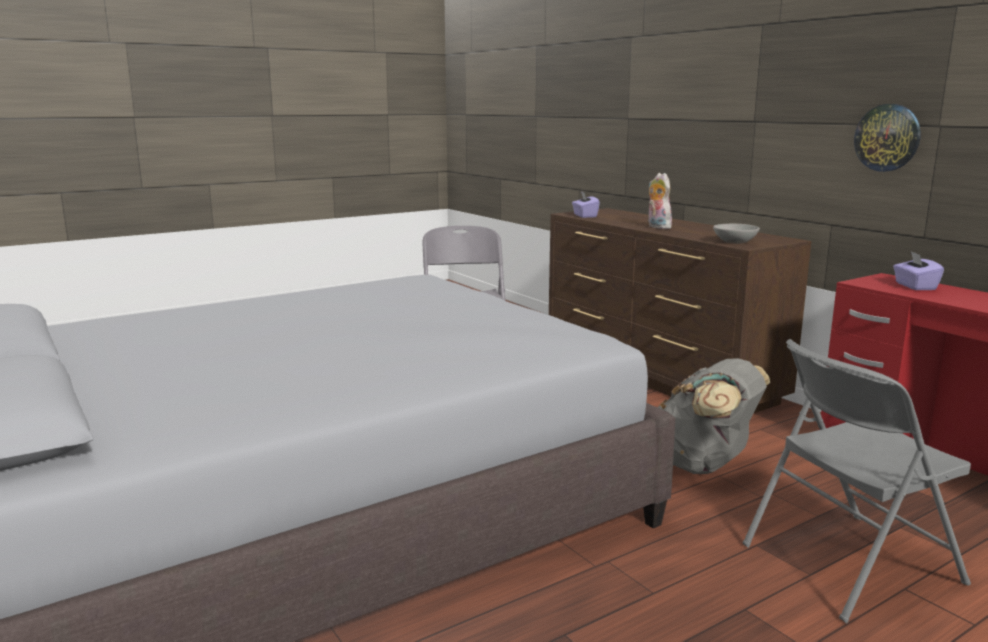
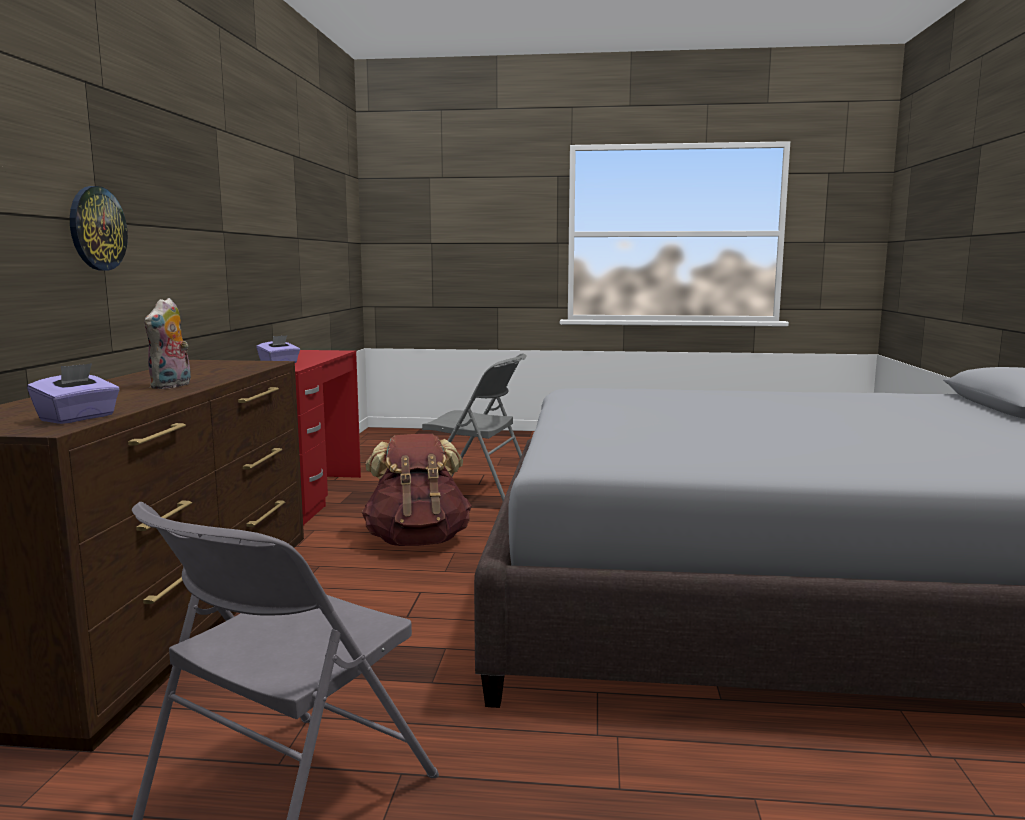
camera: 140 degrees left, 5 degrees down
(703, 466) = (418, 541): grey backpack -> brown backpack
(735, 242) = (252, 365): grey bowl -> none
(887, 137) = (205, 242): wall clock -> wall clock (97, 228)

